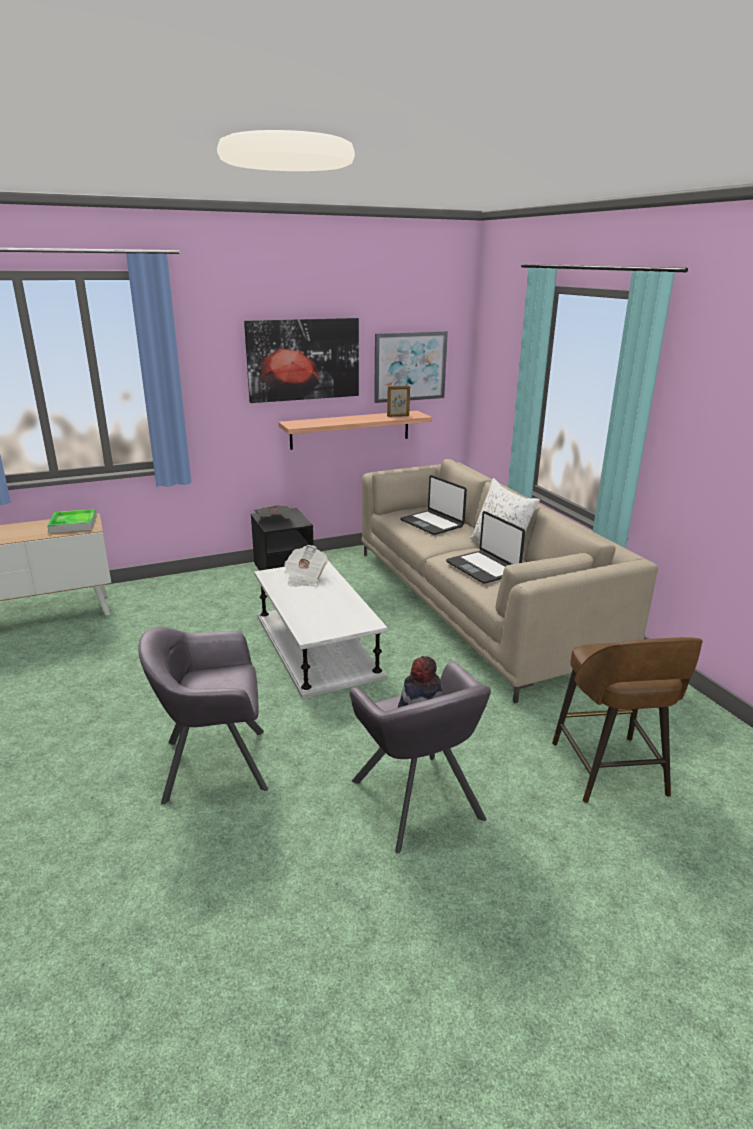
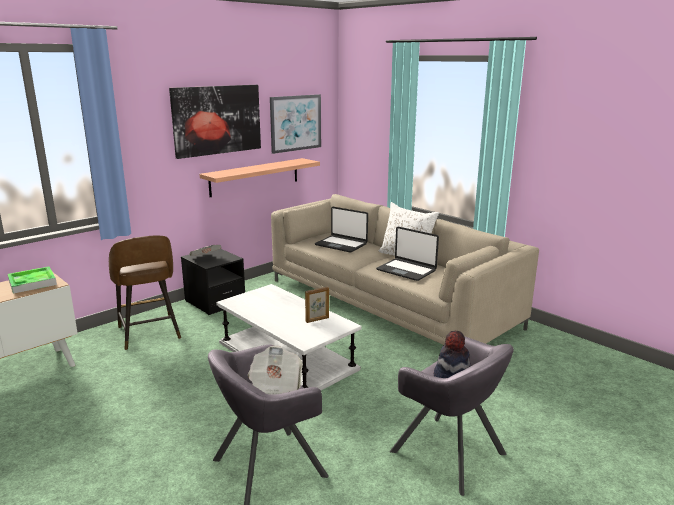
camera: 20 degrees left, 5 degrees down
(304, 578) = (264, 300): newspaper -> newspaper (275, 389)
(398, 416) = (293, 163): picture frame -> picture frame (317, 320)
(610, 771) = (560, 399): brown stool -> brown stool (149, 333)

